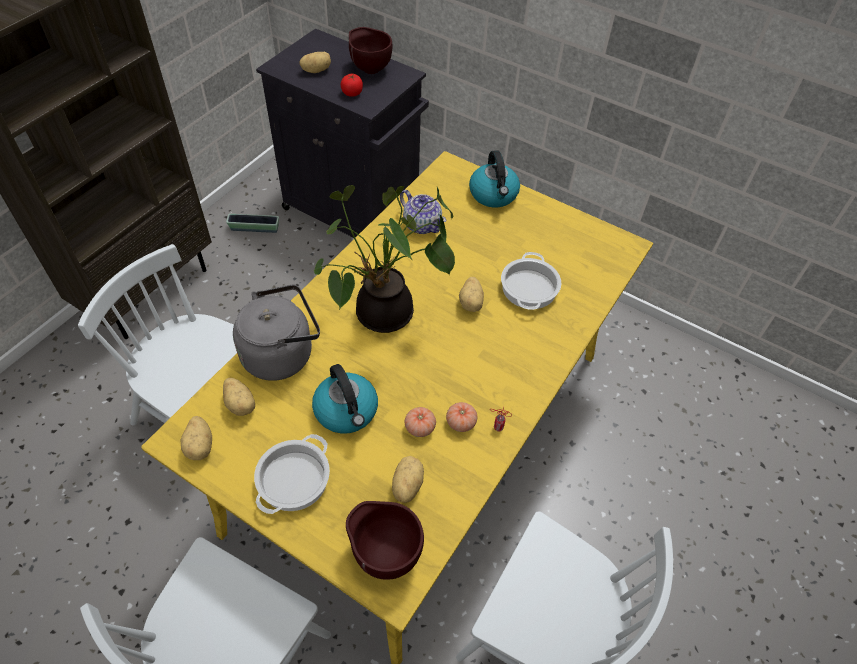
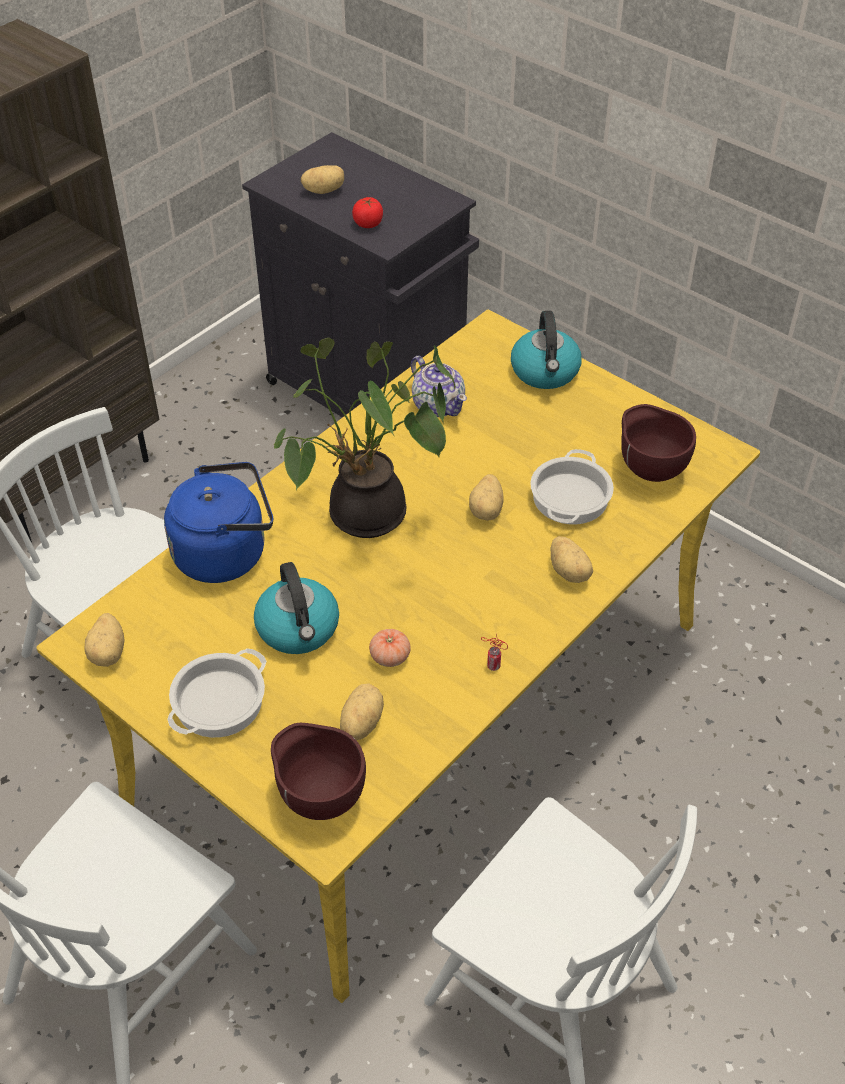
camera: 10 degrees right, 5 degrees down
(241, 404) = (165, 608): potato -> potato (570, 571)
(254, 228) = (223, 407): planter -> none
(282, 353) = (226, 552): grey kettle -> blue kettle
(370, 68) = (398, 191): brown bowl -> brown bowl (650, 470)
(461, 422) = (445, 655): tomato -> none

